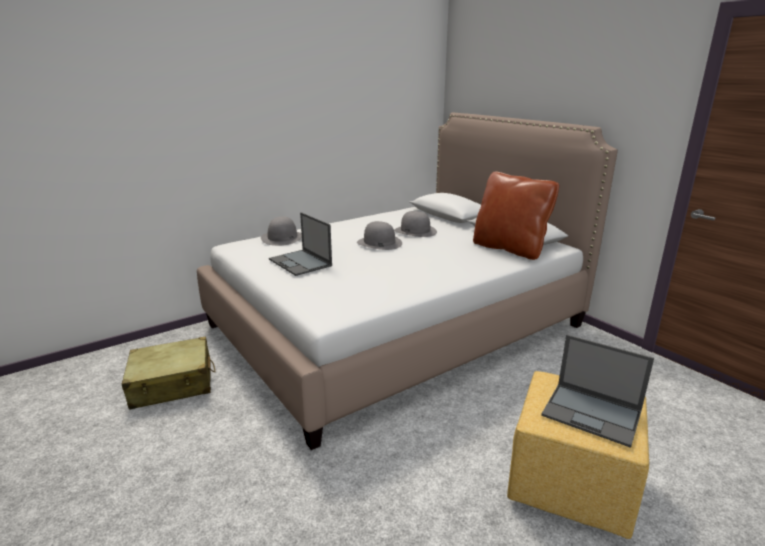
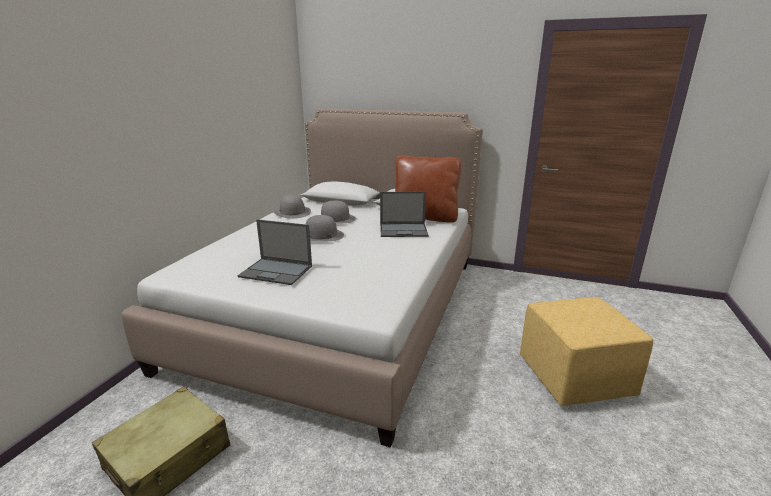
camera: 35 degrees left, 0 degrees up
(282, 238) = (220, 252): grey hat -> grey hat (292, 212)
(592, 414) = (596, 319): laptop -> laptop (404, 230)

